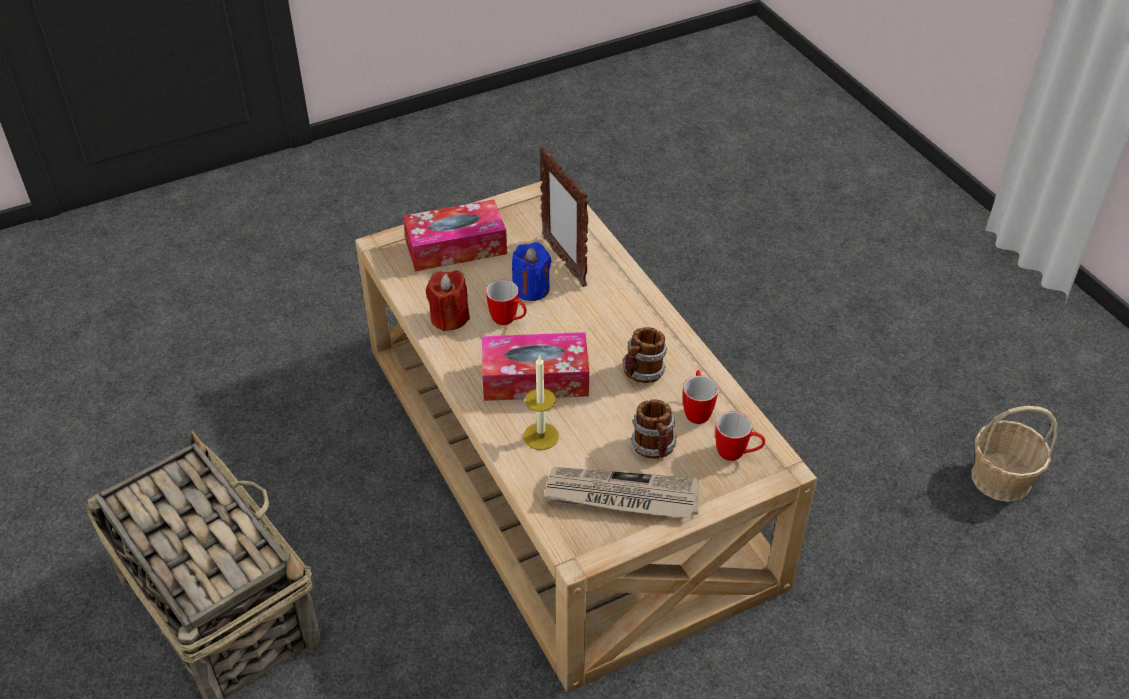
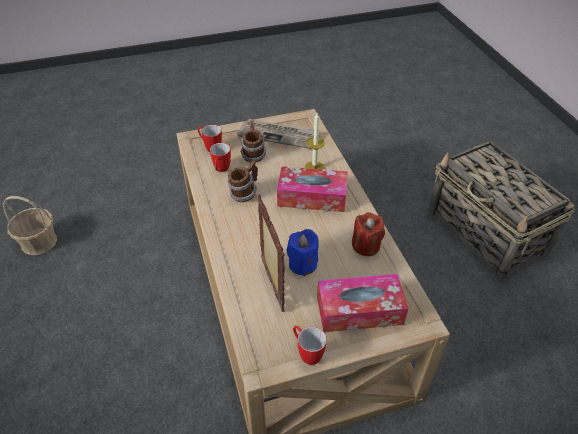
camera: 170 degrees left, 0 degrees up
(508, 321) = (323, 240): mug -> mug (307, 353)

